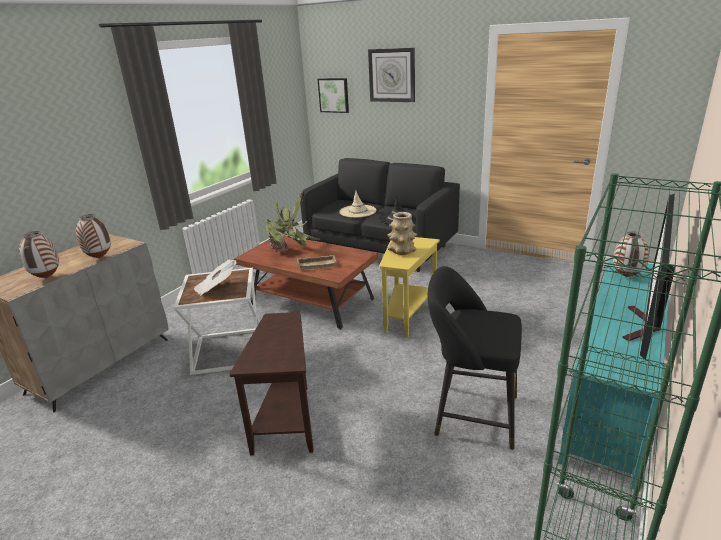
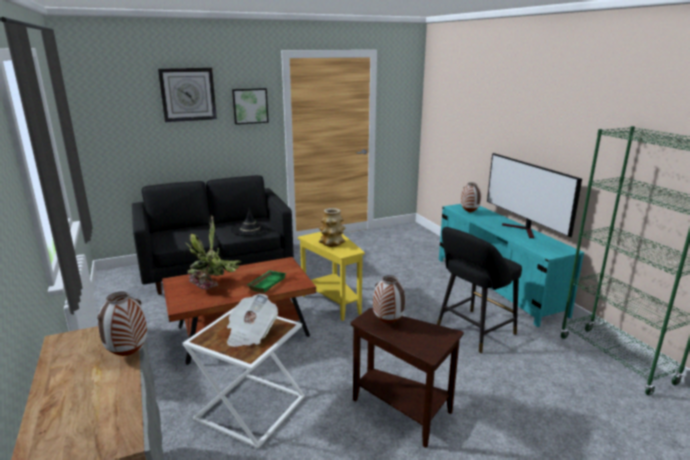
camera: 55 degrees left, 5 degrees down
(47, 277) = (119, 405): vase -> vase (387, 323)
(317, 264) = (266, 283): beige tray -> green tray
(334, 95) = (112, 119): picture -> picture (250, 106)
(358, 211) = (201, 235): beige hat -> none

